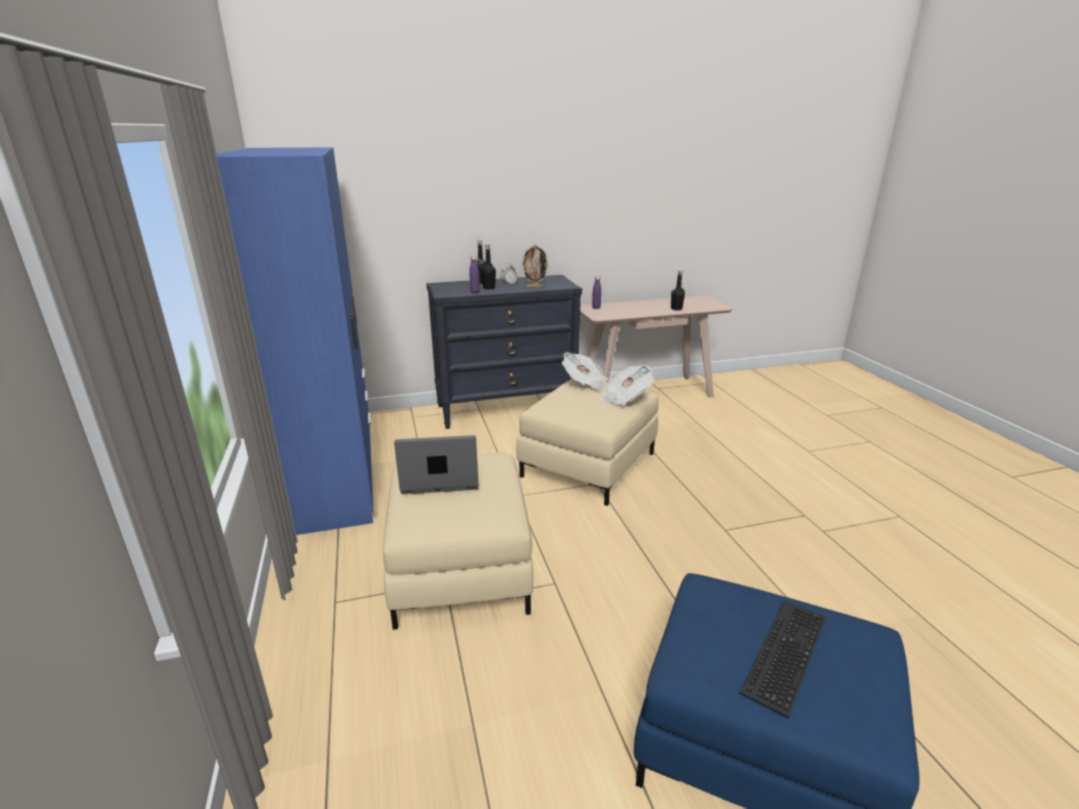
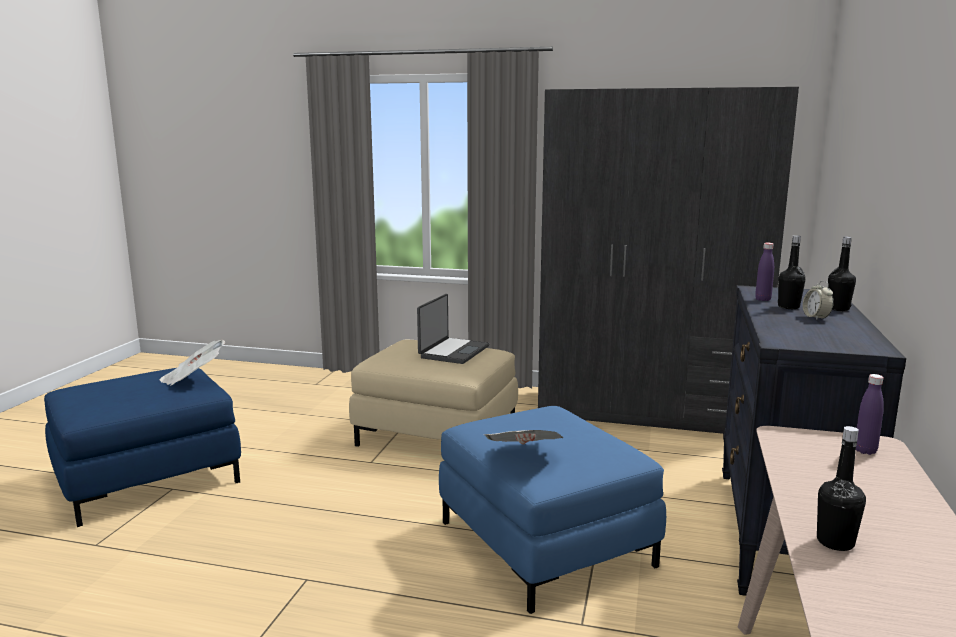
camera: 120 degrees right, 10 degrees down
(333, 470) = (647, 412): blue wardrobe -> grey wardrobe
(535, 287) = (784, 326): picture frame -> none
(585, 383) = (601, 447): newspaper -> newspaper (193, 379)
(588, 464) = (545, 543): beige ottoman -> blue ottoman
(783, 651) = (135, 387): keyboard -> none

